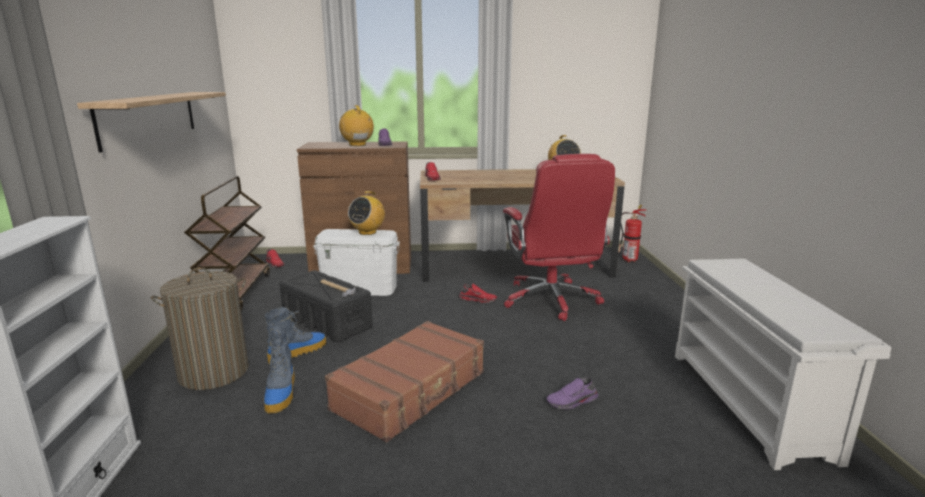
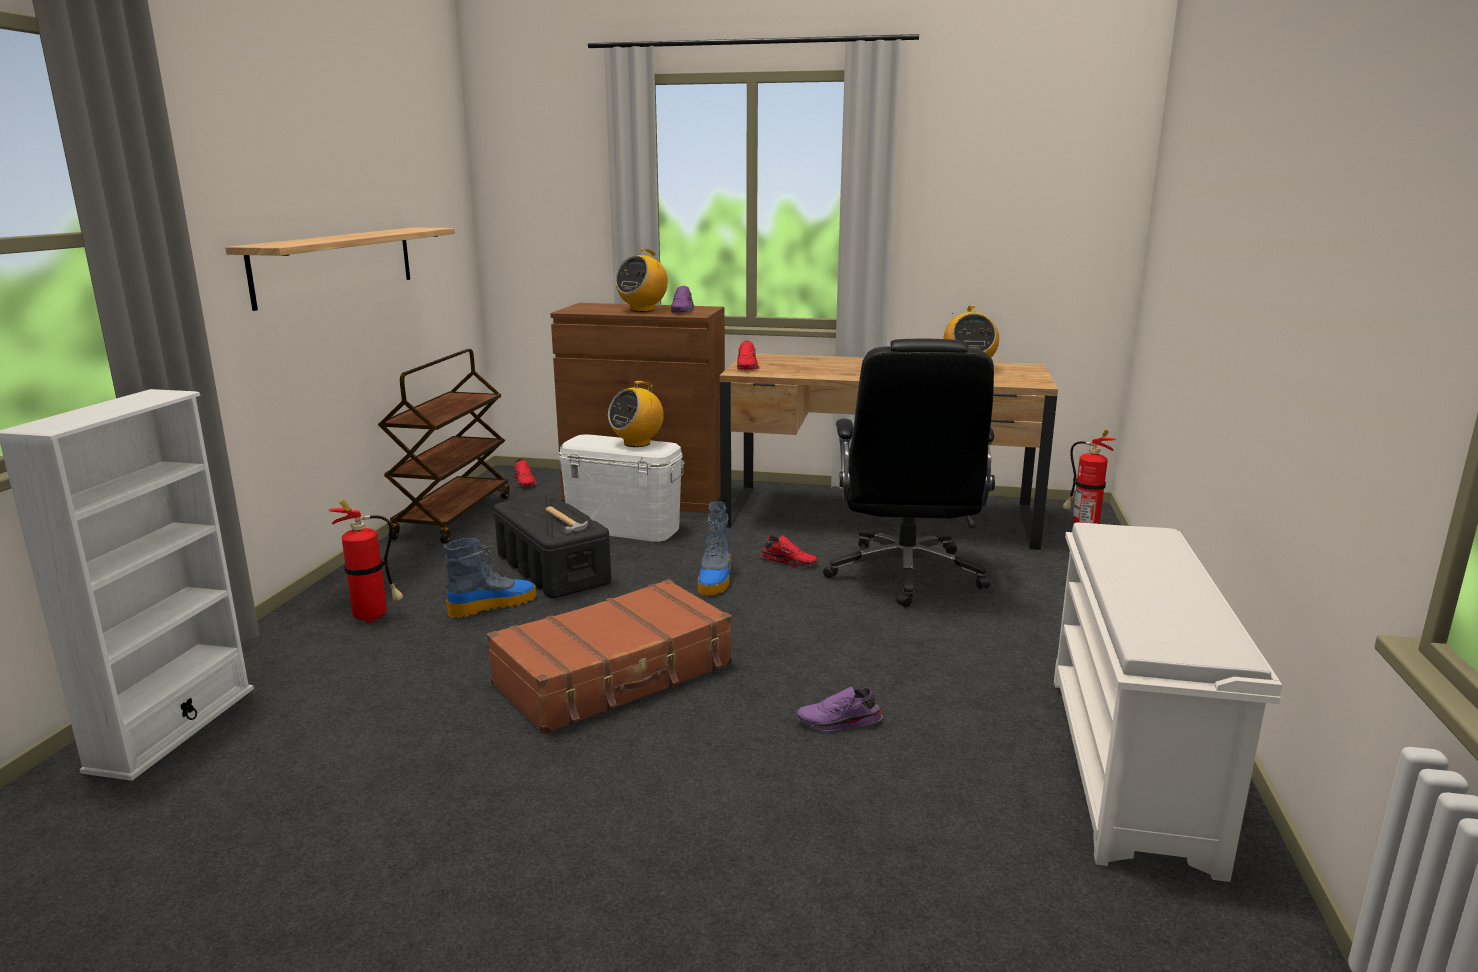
camera: 15 degrees right, 0 degrees up
(213, 372) = (375, 617): laundry basket -> fire extinguisher
(281, 393) = (444, 654): boot -> boot (715, 580)
(357, 145) = (642, 310): radio -> radio turned 135 degrees counterclockwise
(551, 300) = (905, 575): red office chair -> black office chair

